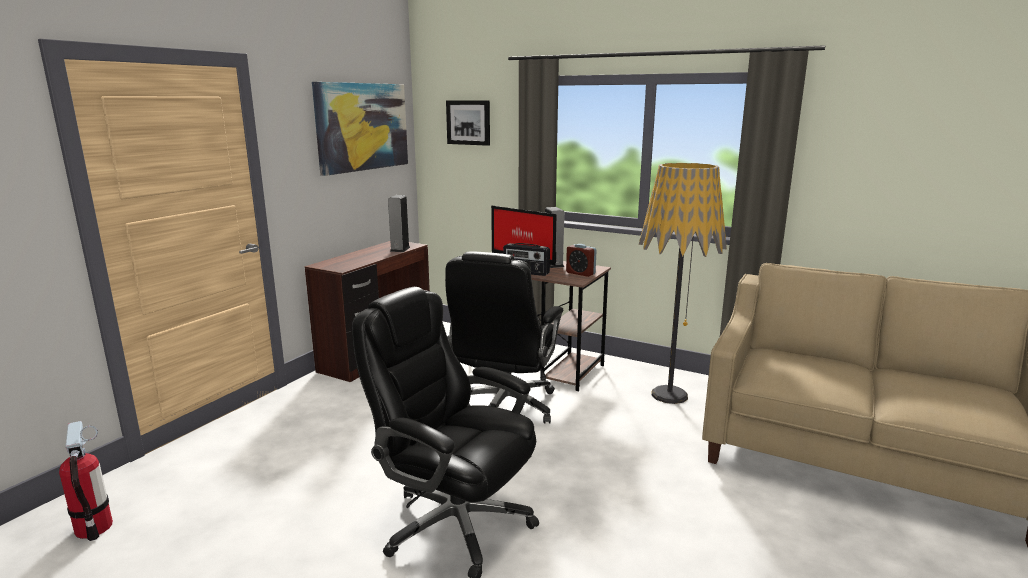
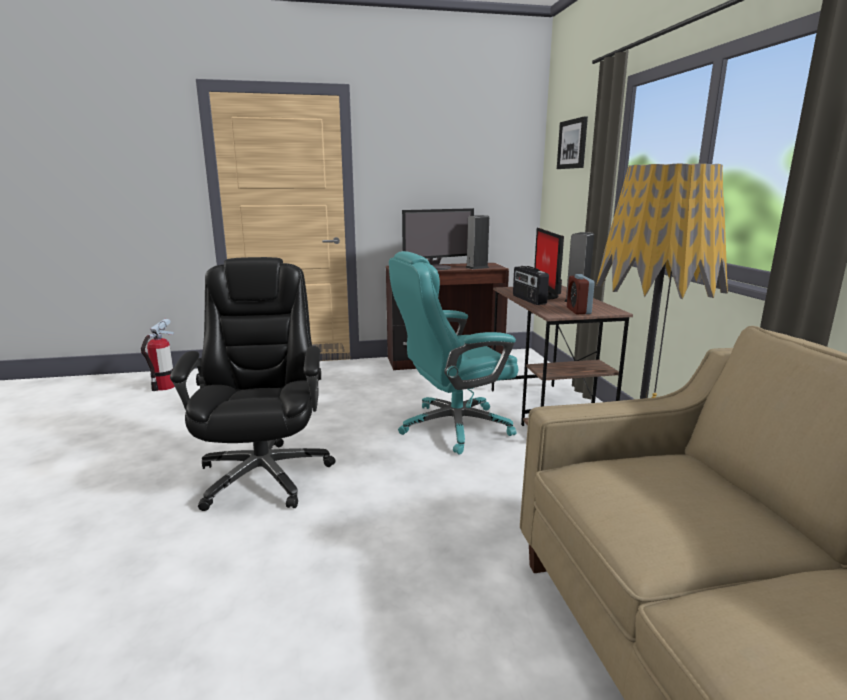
camera: 50 degrees right, 0 degrees up
(362, 127) = (471, 150): picture -> none
(367, 257) = (438, 268): none -> monitor
(504, 406) = (452, 427): black office chair -> turquoise office chair

